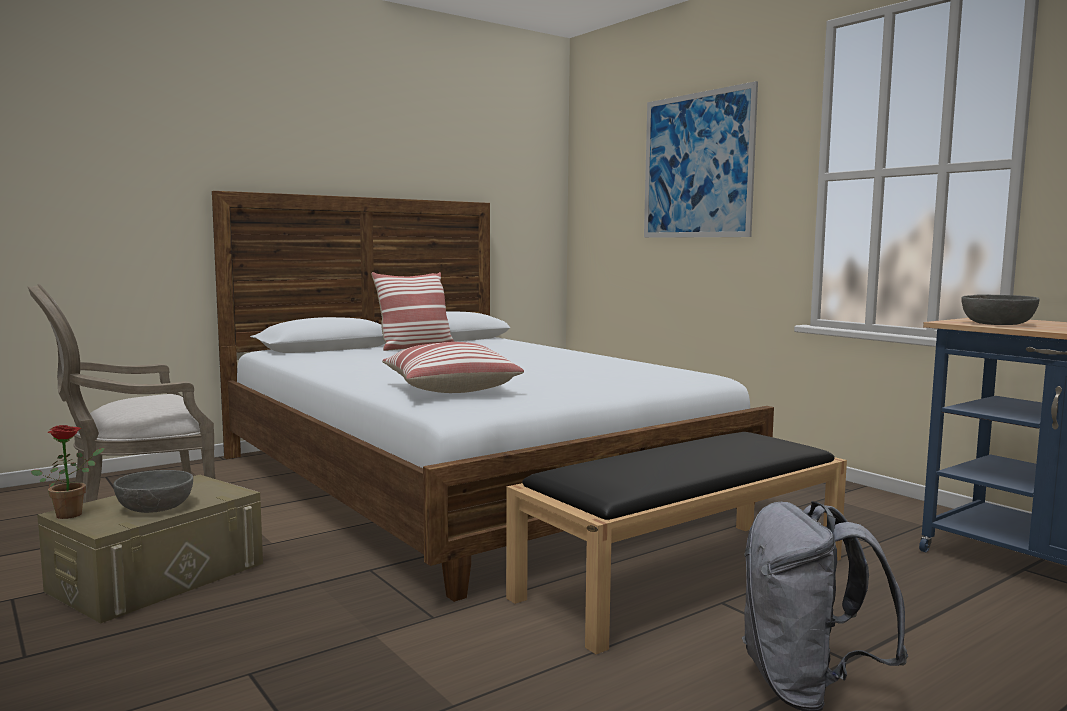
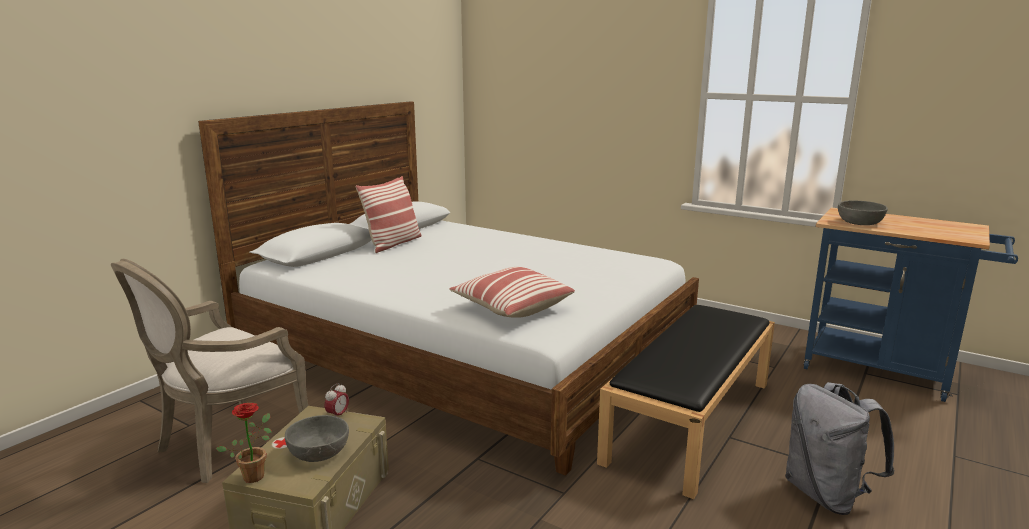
camera: 20 degrees left, 10 degrees up
(215, 484) = (338, 415): none -> alarm clock
(697, 165) = (593, 74): picture -> none

